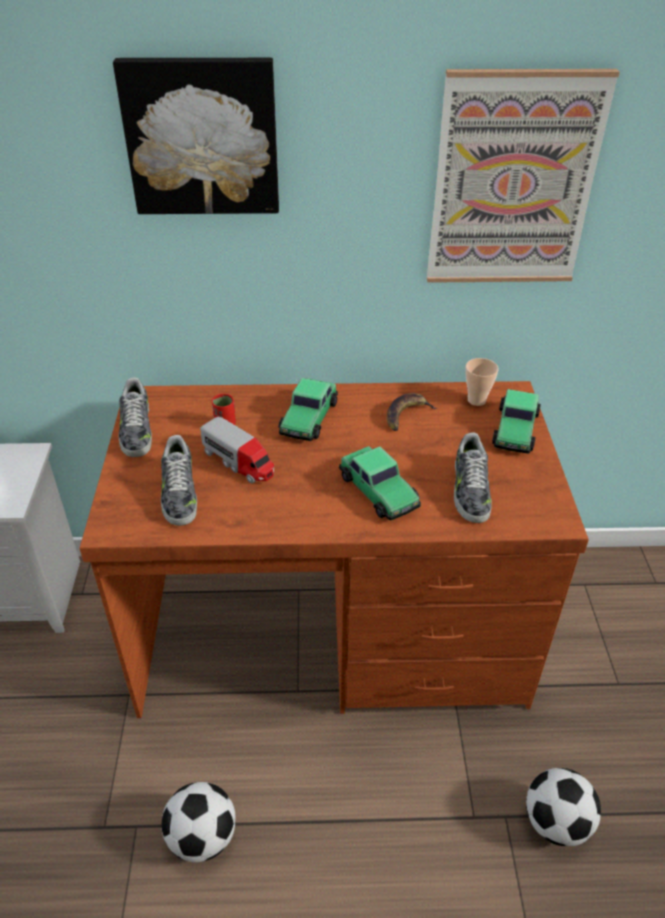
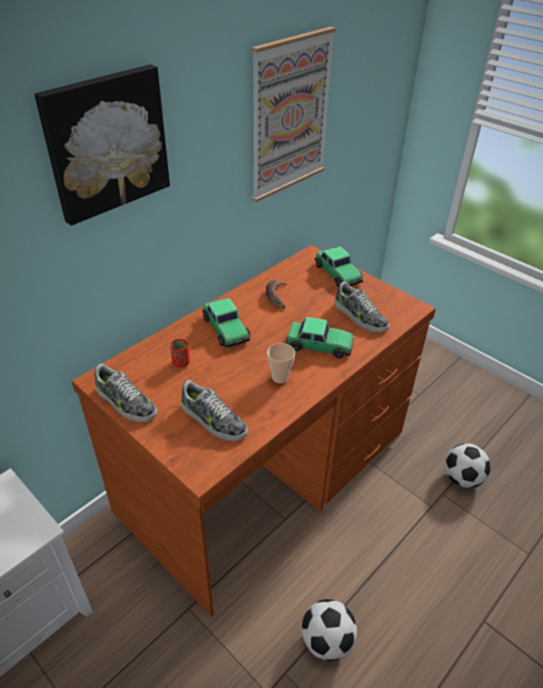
camera: 45 degrees left, 0 degrees up
(239, 462) = (223, 379): toy truck -> none
(476, 400) = (300, 268): cup -> cup (280, 378)

